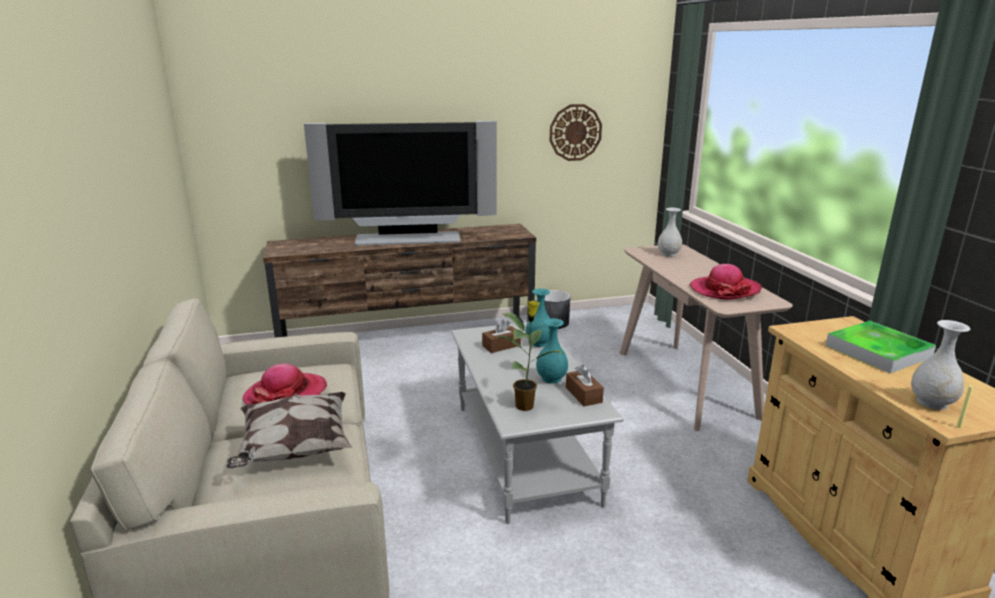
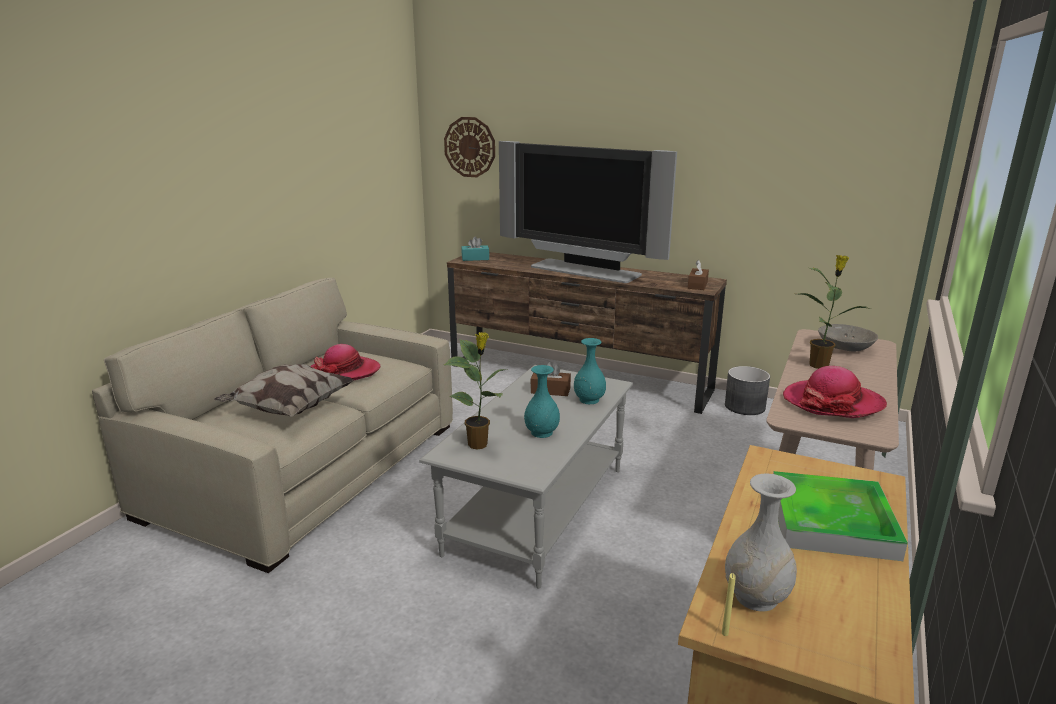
camera: 40 degrees right, 0 degrees up
(286, 248) = (475, 258): none -> turquoise tissue box
(575, 132) = (814, 176): wall clock -> wall clock (470, 147)
(583, 395) = (543, 457): brown tissue box -> brown tissue box (697, 285)
(668, 254) = (846, 348): white vase -> grey bowl
(677, 269) = (820, 365): none -> potted plant

